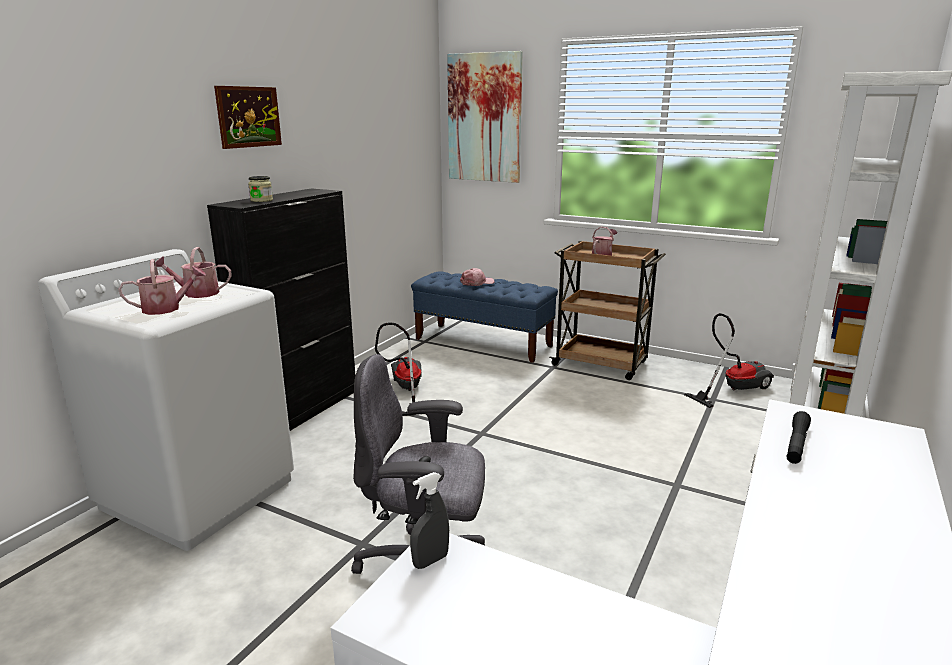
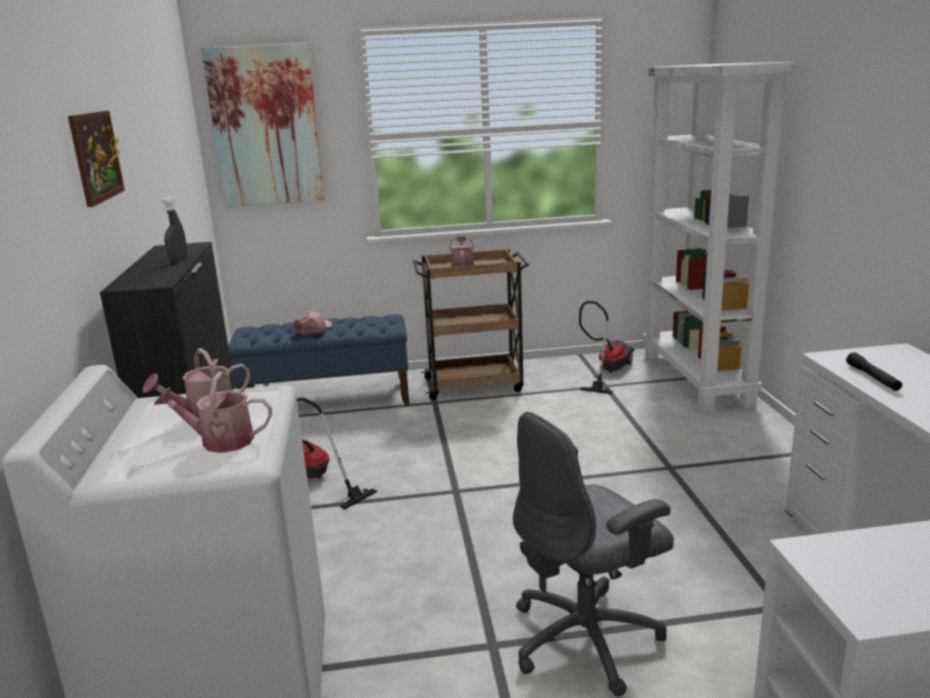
camera: 35 degrees left, 0 degrees up
(167, 308) = (220, 441): watering can -> watering can turned 120 degrees counterclockwise
(261, 200) = (158, 272): jar -> none
(430, 561) = (822, 561): grey spray bottle -> grey spray bottle (178, 261)

